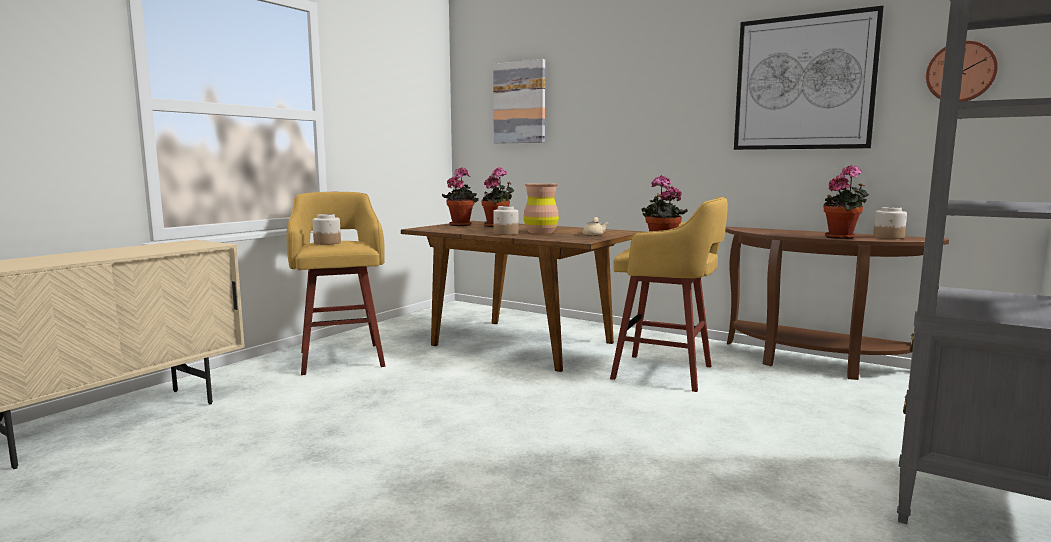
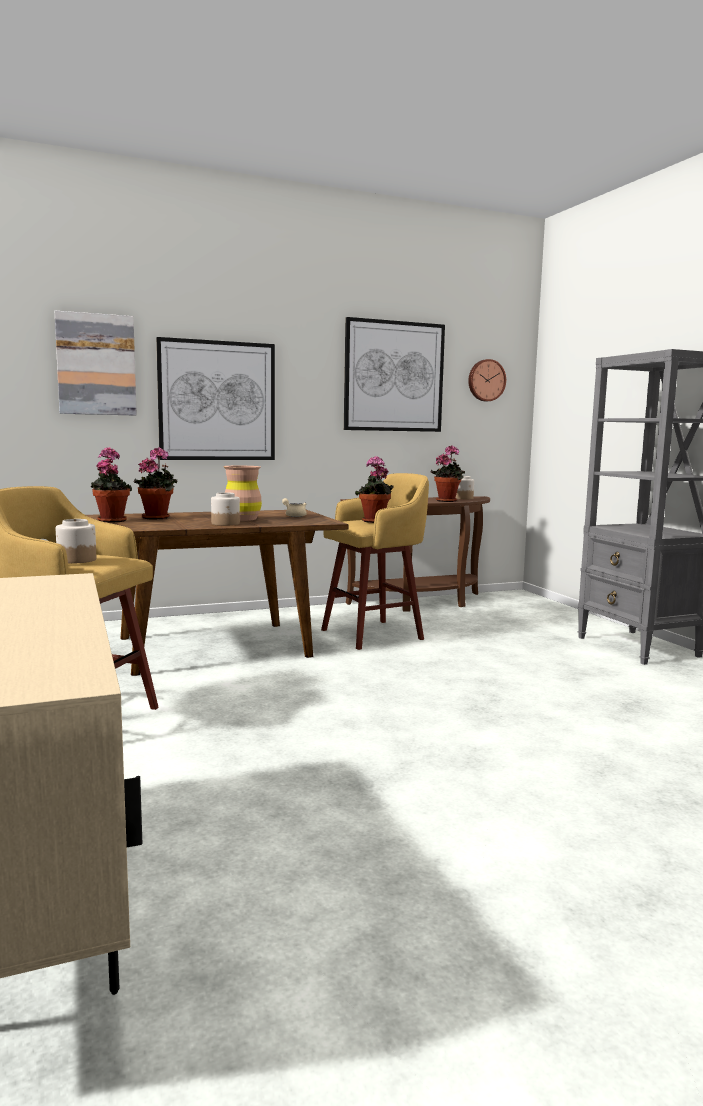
camera: 55 degrees left, 0 degrees up
(607, 126) = (217, 401): none -> picture

